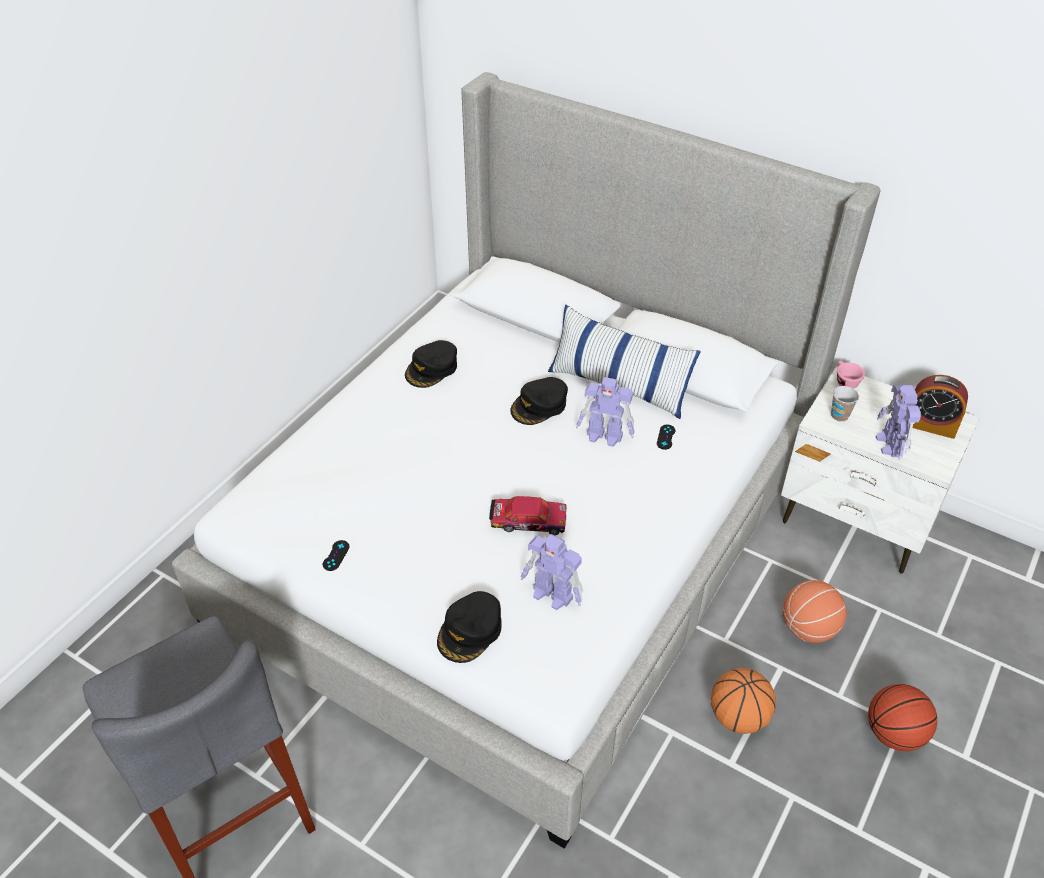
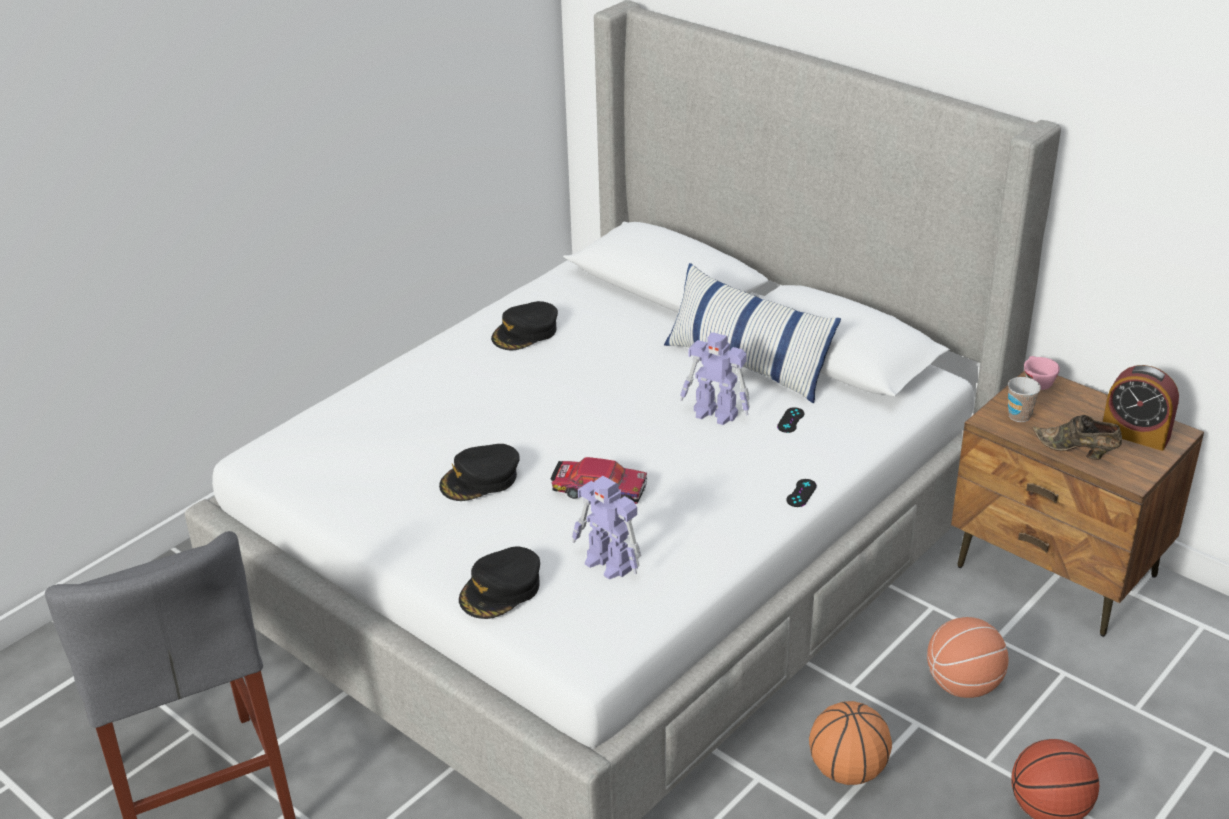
camera: 10 degrees right, 10 degrees down
(336, 555) = (365, 504): black game controller -> black game controller (801, 493)
(539, 406) = (644, 378): black cap -> black cap (480, 479)
(856, 520) = (1057, 572): white nightstand -> brown nightstand
(890, 445) = (1077, 451): toy robot -> brown shoe

